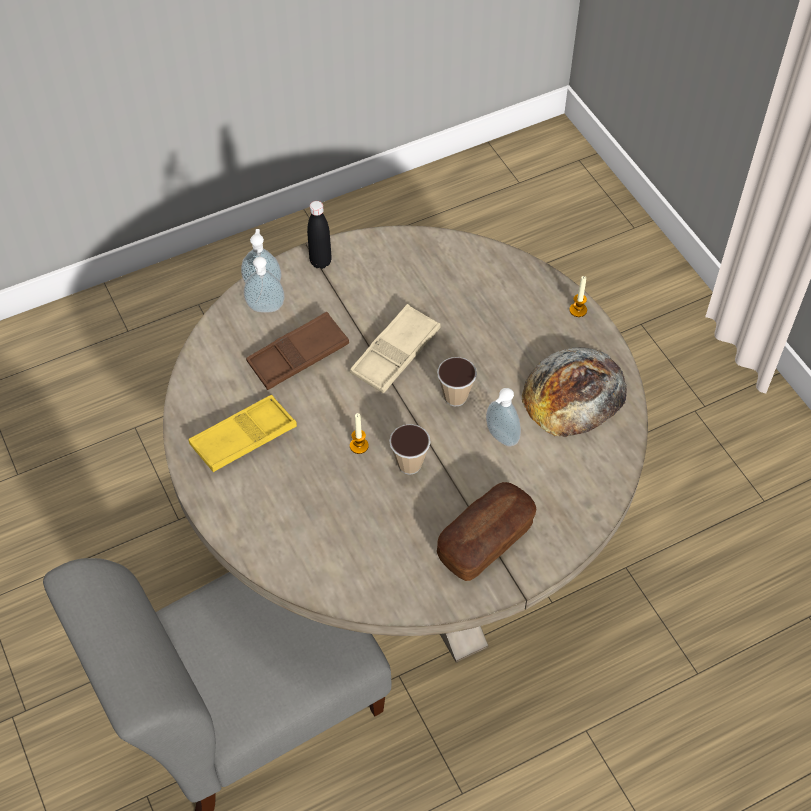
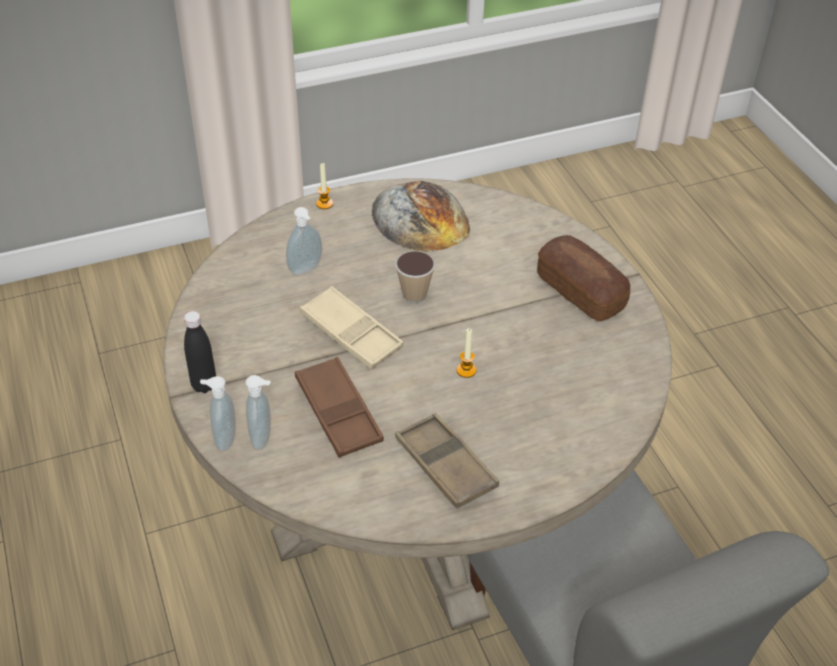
camera: 85 degrees left, 10 degrees down
(243, 437) = (445, 465): yellow tray -> brown tray
(409, 464) = (492, 334): cup -> none
(500, 438) = (467, 270): soap dispenser -> soap dispenser (306, 270)

